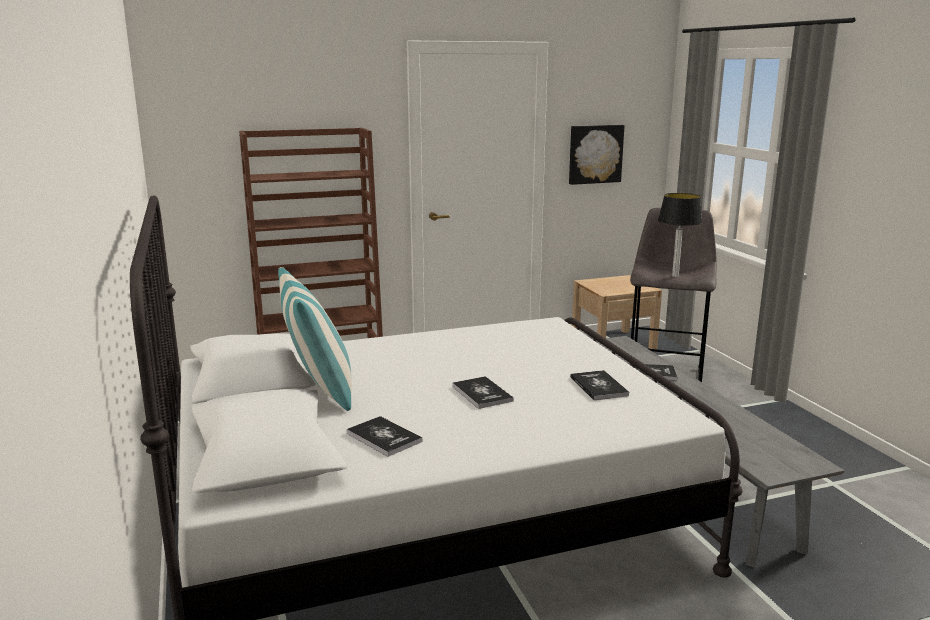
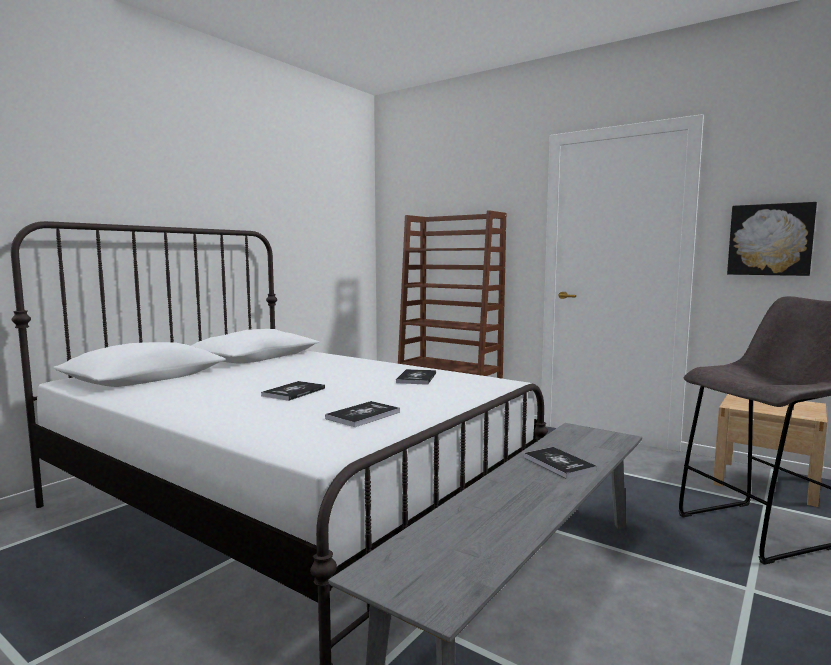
camera: 55 degrees right, 10 degrees down
(319, 391) = (250, 367): pillow -> none
(384, 437) = (182, 388): book -> book (416, 378)
(675, 276) = (743, 379): table lamp -> none

